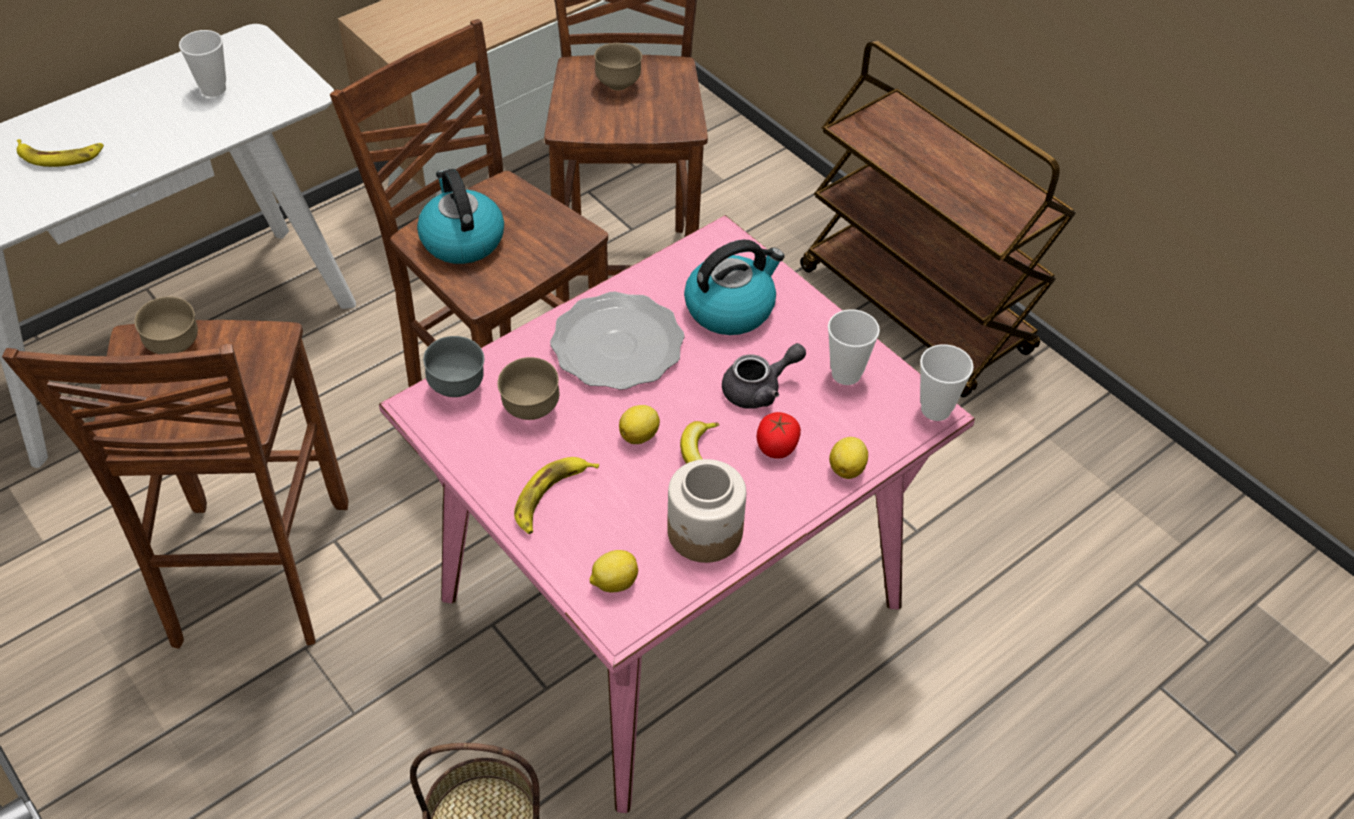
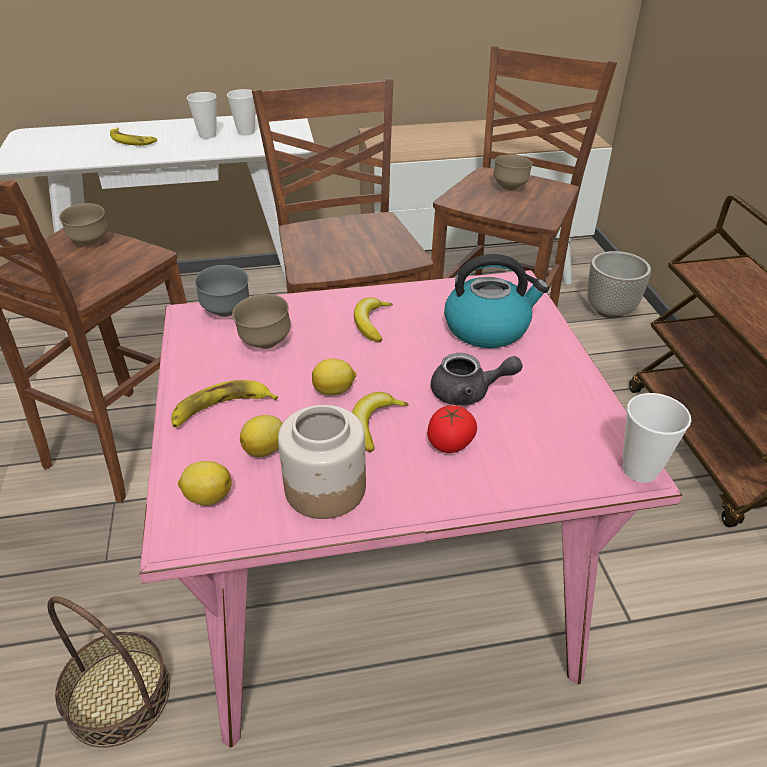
camera: 30 degrees right, 10 degrees down
(461, 239) = (325, 238): kettle -> none
(616, 345) = (371, 323): plate -> banana
(731, 163) = (610, 310): none -> planter
(846, 374) = (562, 408): cup -> cup (207, 135)
(847, 468) = (508, 488): lemon -> lemon (266, 449)

